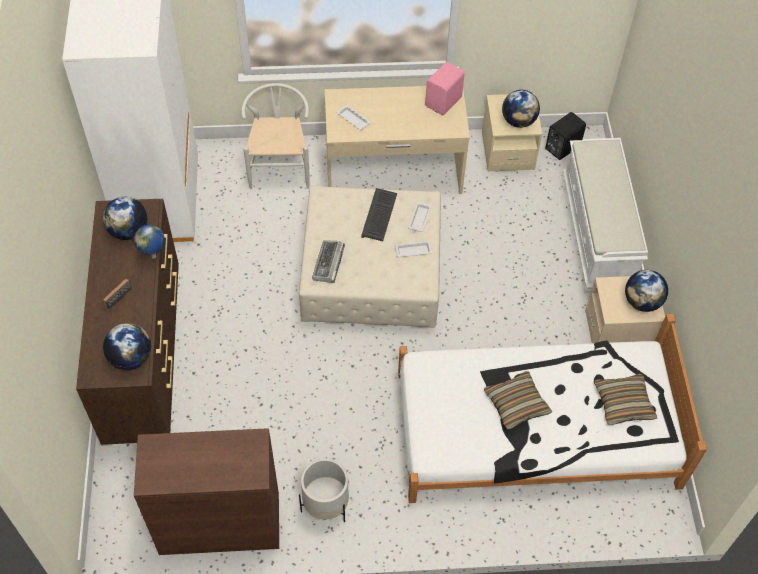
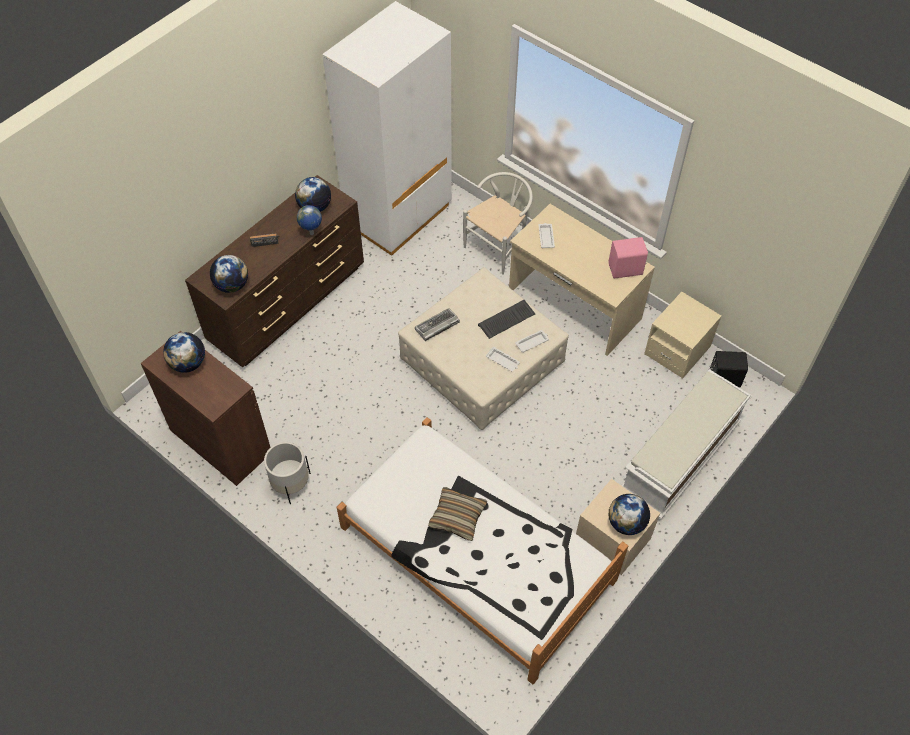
camera: 45 degrees right, 0 degrees up
(518, 121) = (684, 327): globe -> globe (188, 363)
(623, 403) = (532, 580): pillow -> none

